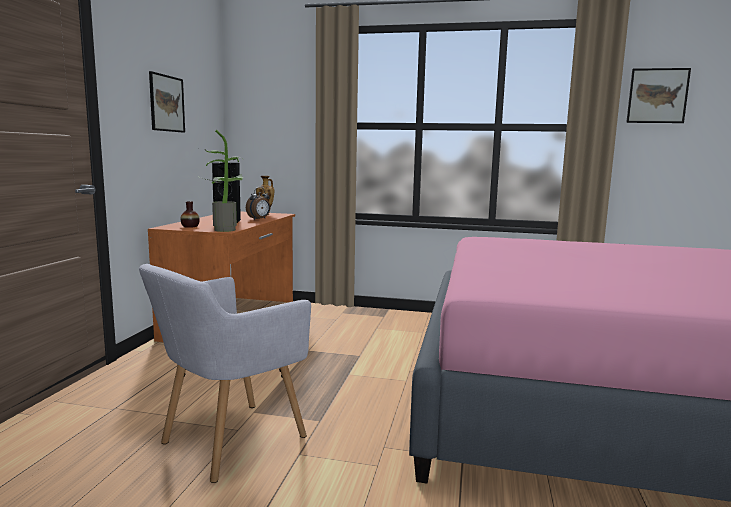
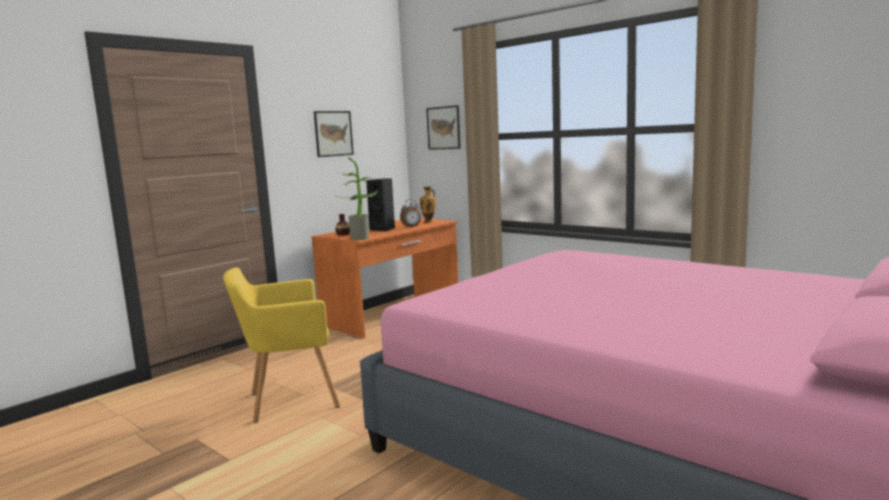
camera: 30 degrees right, 0 degrees up
(227, 441) = (288, 401): grey armchair -> yellow armchair
(657, 96) = (809, 83): picture -> picture (443, 128)

